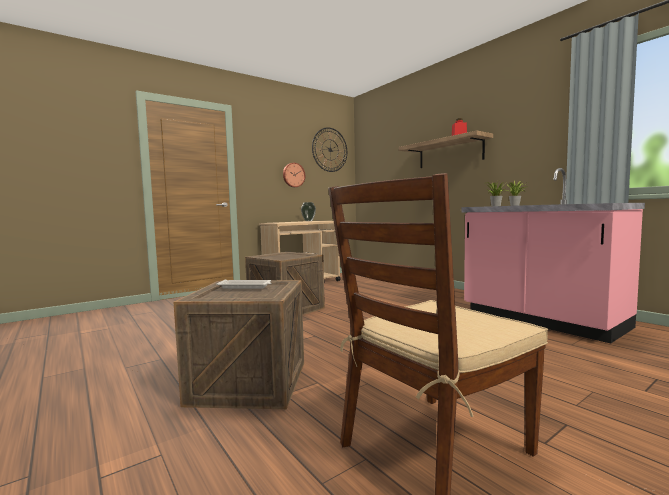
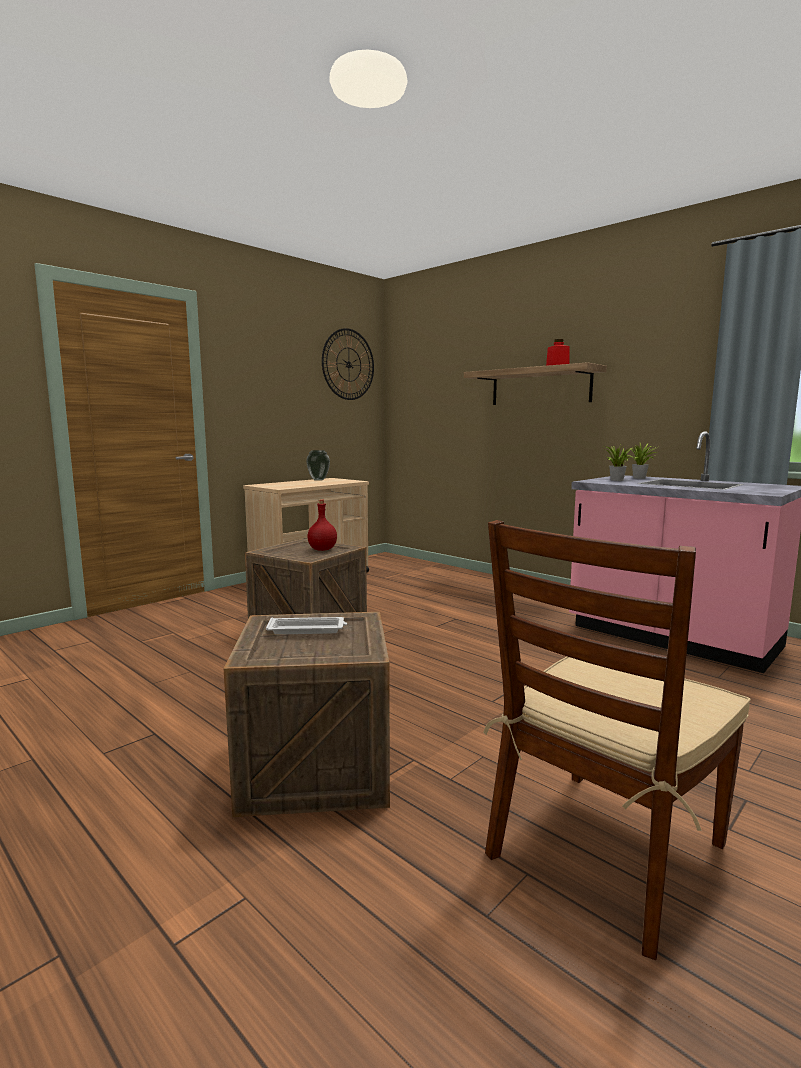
camera: 10 degrees left, 5 degrees up
(293, 175) = (294, 406): wall clock -> none
(294, 256) = (322, 549): none -> red bottle

